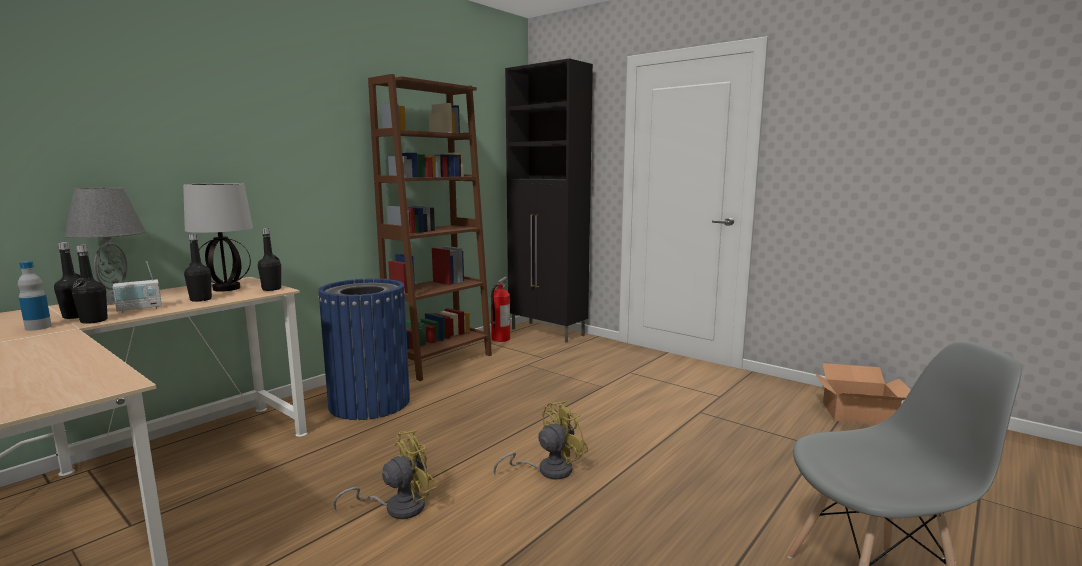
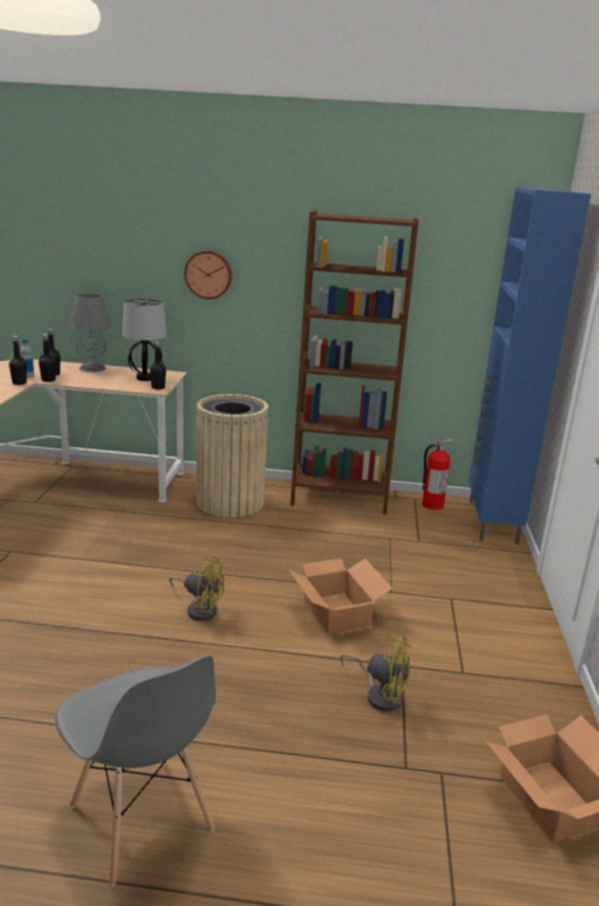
camera: 55 degrees right, 10 degrees up
(140, 308) = (79, 379): radio -> none
(201, 299) = (113, 382): black bottle -> black bottle (19, 383)
(262, 150) = (208, 274): none -> wall clock
(369, 403) = (230, 502): blue trash can -> beige trash can
(397, 507) = (105, 568): yellow fan -> yellow fan (380, 694)
(548, 332) = (491, 522): black cabinet -> blue cabinet
(613, 413) = (336, 613): none -> cardboard box

